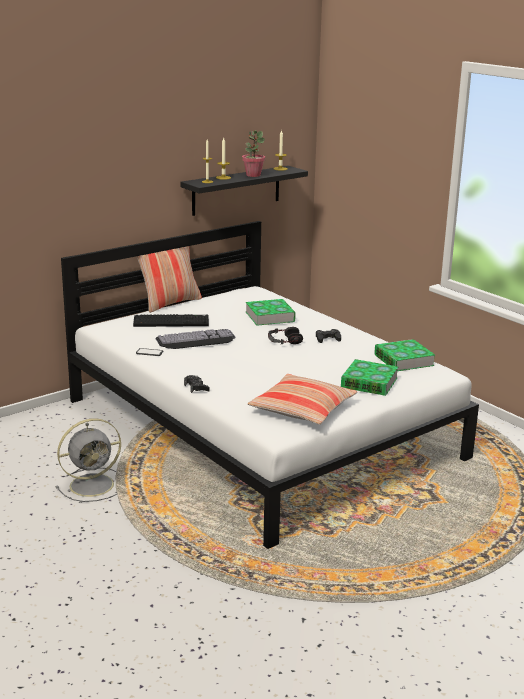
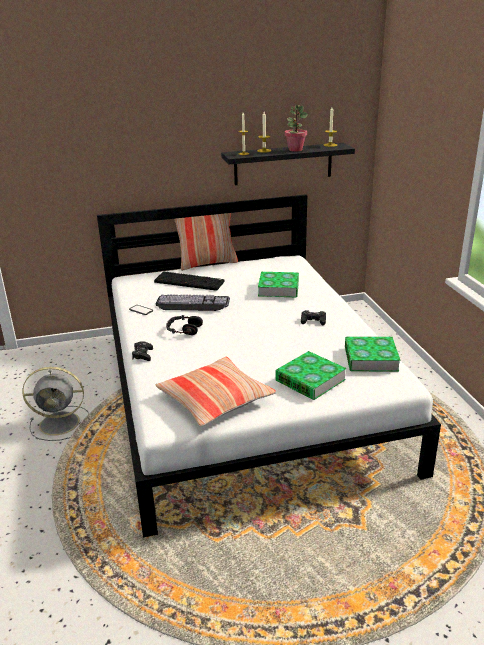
camera: 25 degrees right, 5 degrees up
(284, 341) = (269, 316): headphones -> headphones (184, 329)

